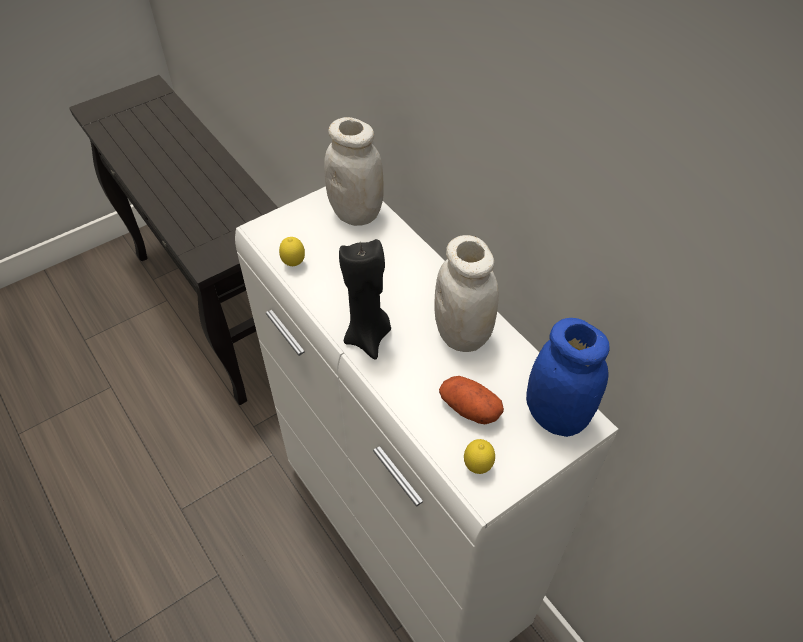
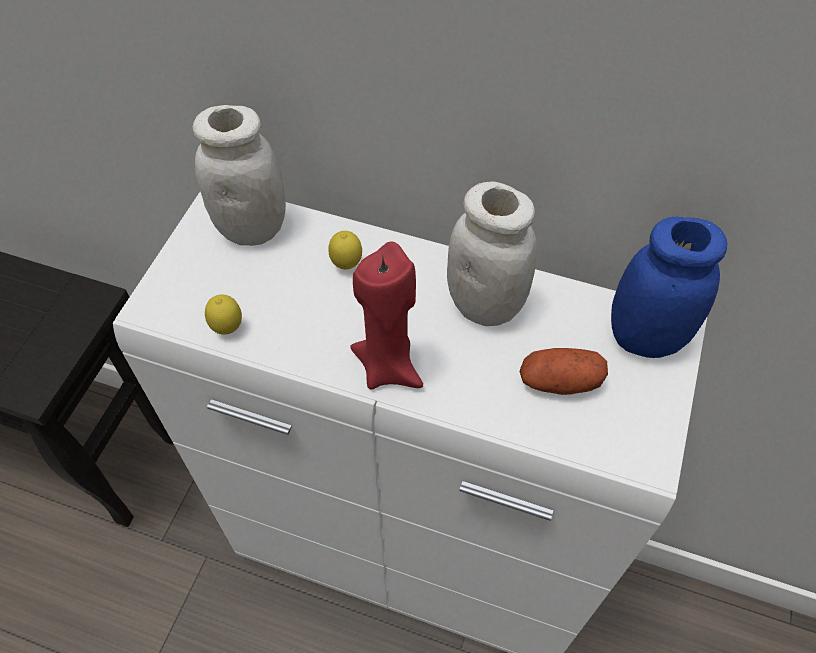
camera: 35 degrees left, 5 degrees up
(368, 337) = (389, 366): black candle -> red candle
(477, 467) = (620, 439): lemon -> lemon (346, 265)

